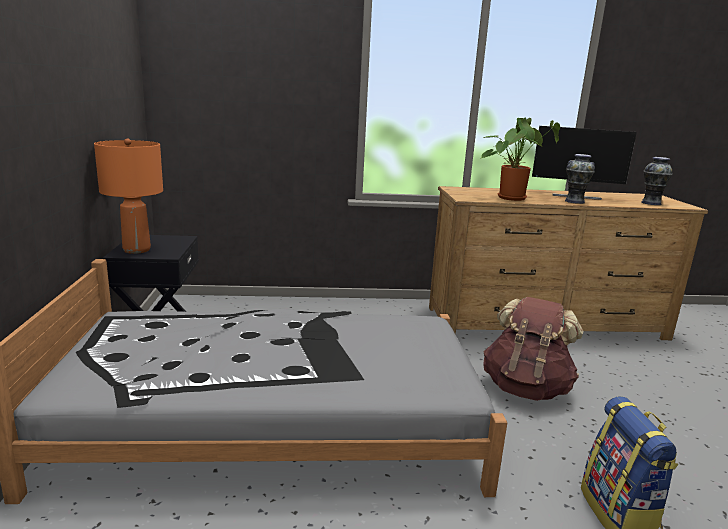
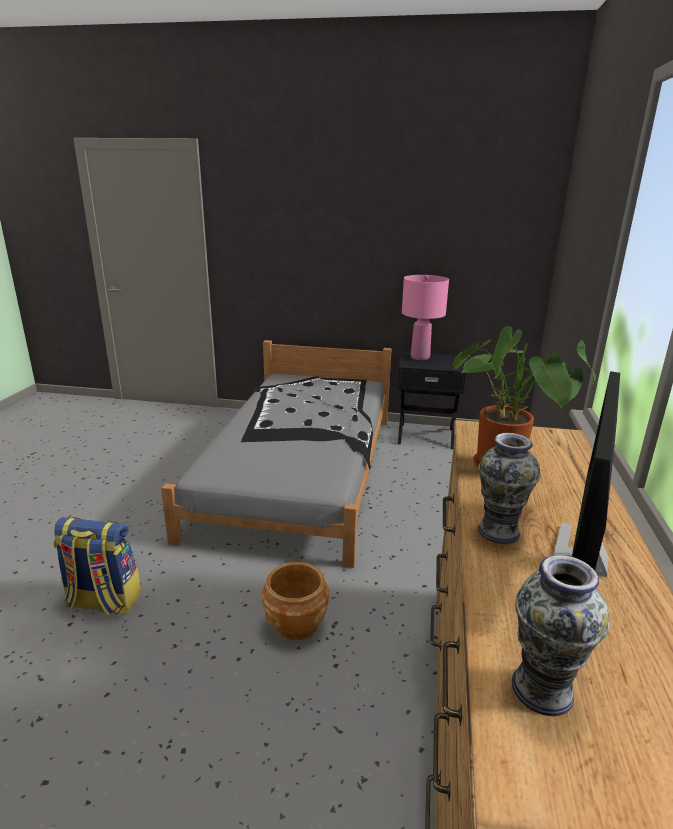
camera: 105 degrees right, 5 degrees up
(136, 250) = (420, 357): orange table lamp -> pink table lamp
(526, 388) = (296, 624): brown backpack -> brown planter

